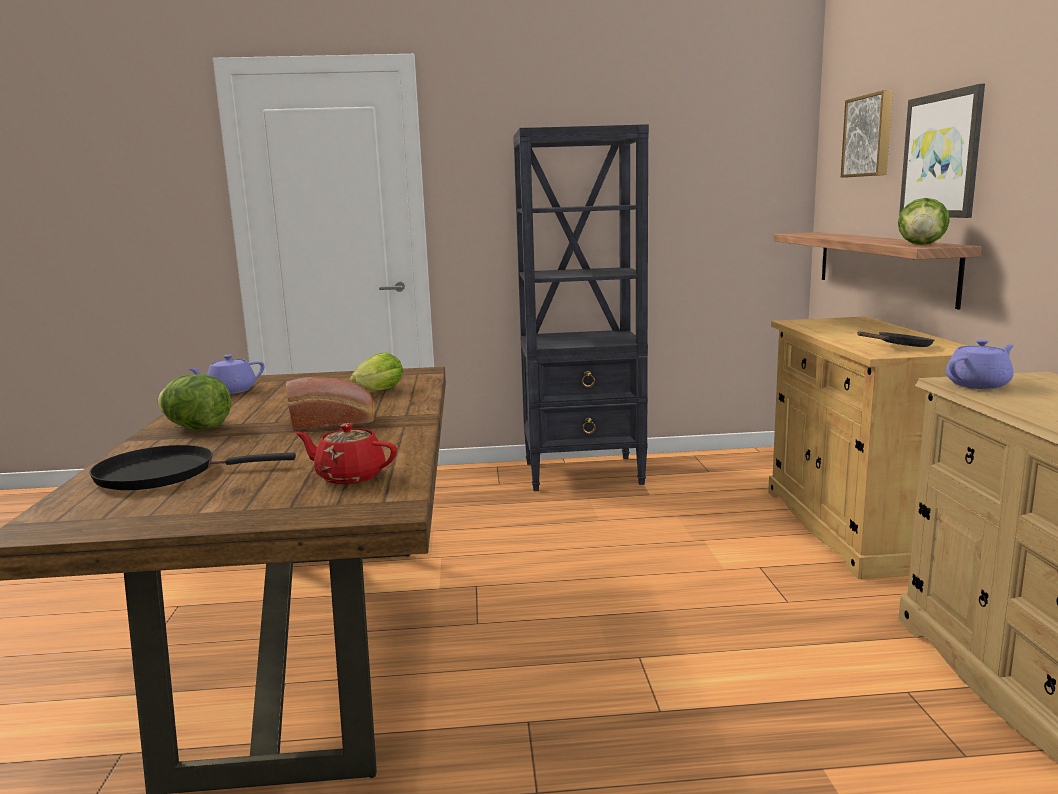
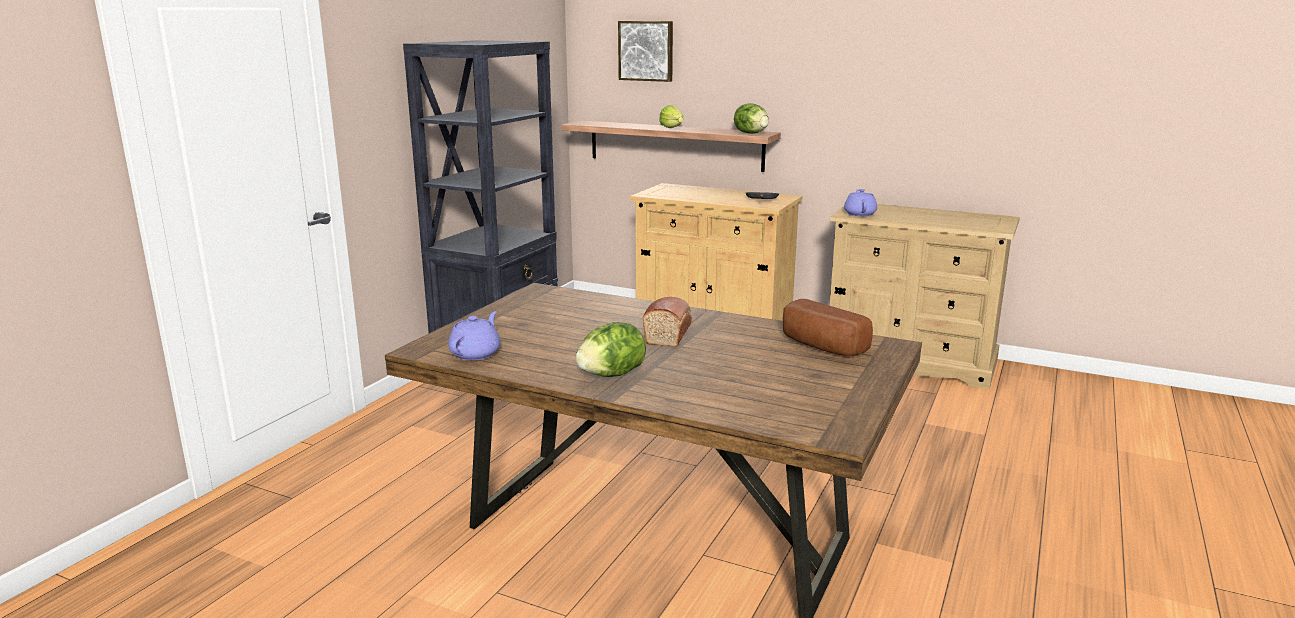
camera: 60 degrees left, 5 degrees up
(165, 474) = (745, 393): black frying pan -> none
(230, 391) = (476, 353): purple teapot -> purple teapot turned 150 degrees counterclockwise
(349, 476) = (820, 346): red teapot -> bread
(376, 392) = (590, 311): lettuce -> lettuce (673, 128)
(942, 155) = (735, 73): picture -> none

